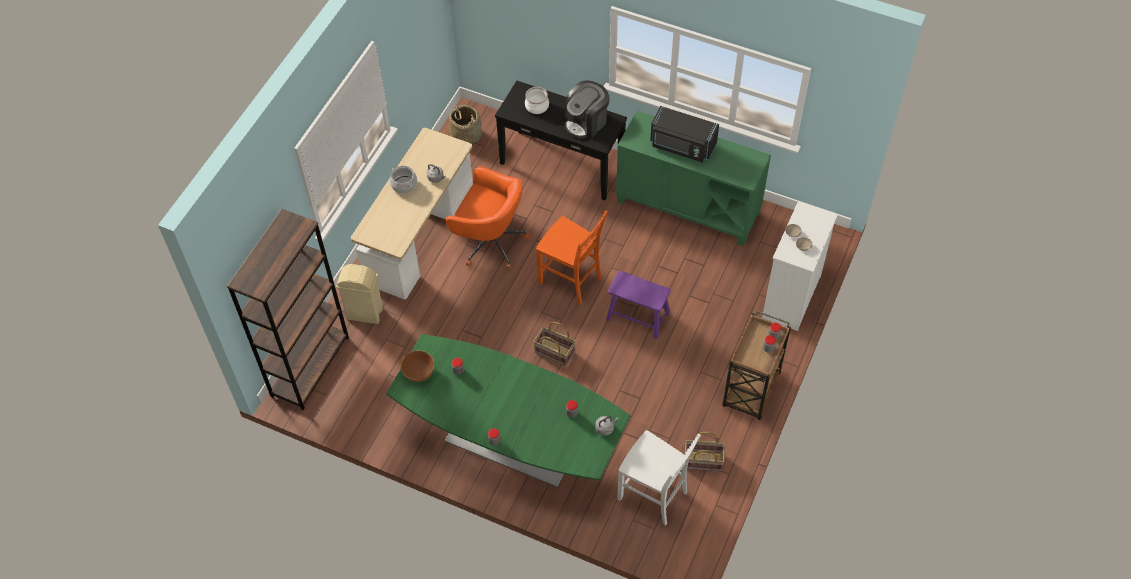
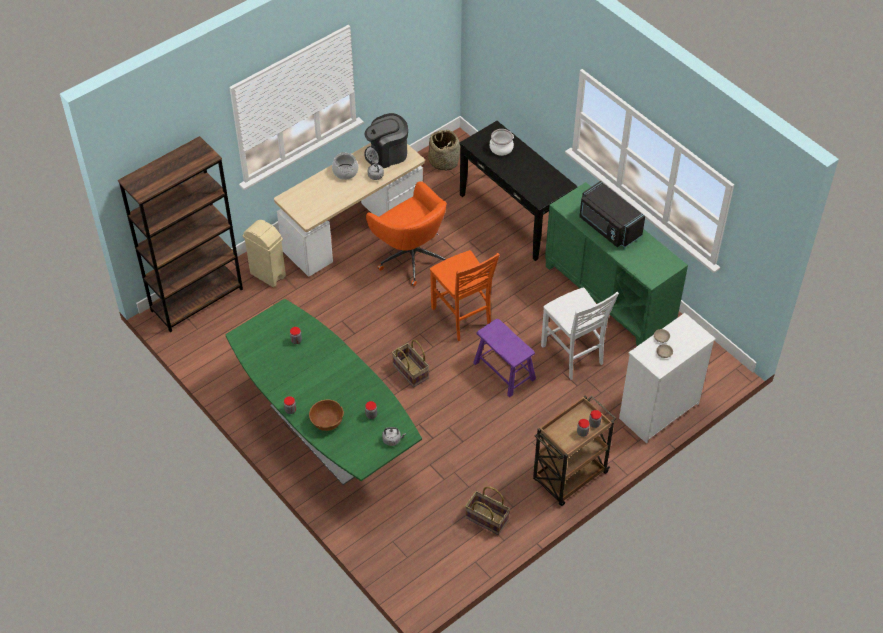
camera: 25 degrees right, 5 degrees down
(419, 372) = (262, 328): brown bowl -> brown bowl (327, 422)
(586, 122) = (537, 177): coffee machine -> coffee machine (387, 154)
(654, 496) = (424, 529): white chair -> white chair (573, 355)

